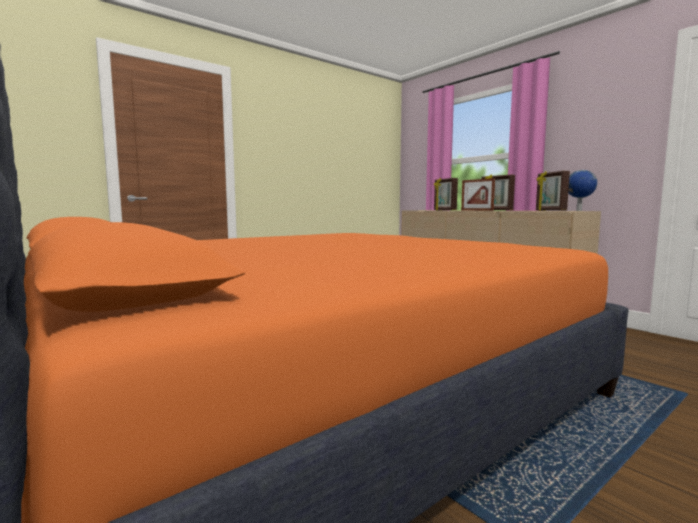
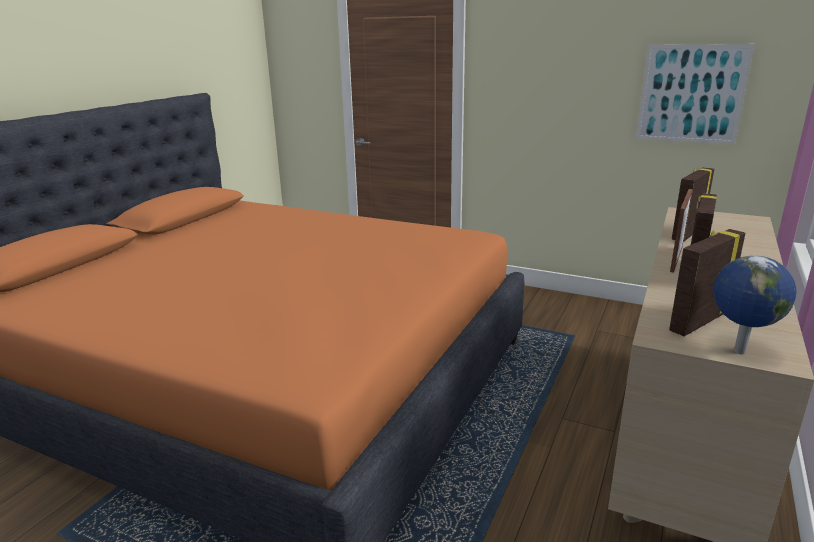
camera: 65 degrees right, 15 degrees up
(359, 163) = (691, 94): none -> picture

